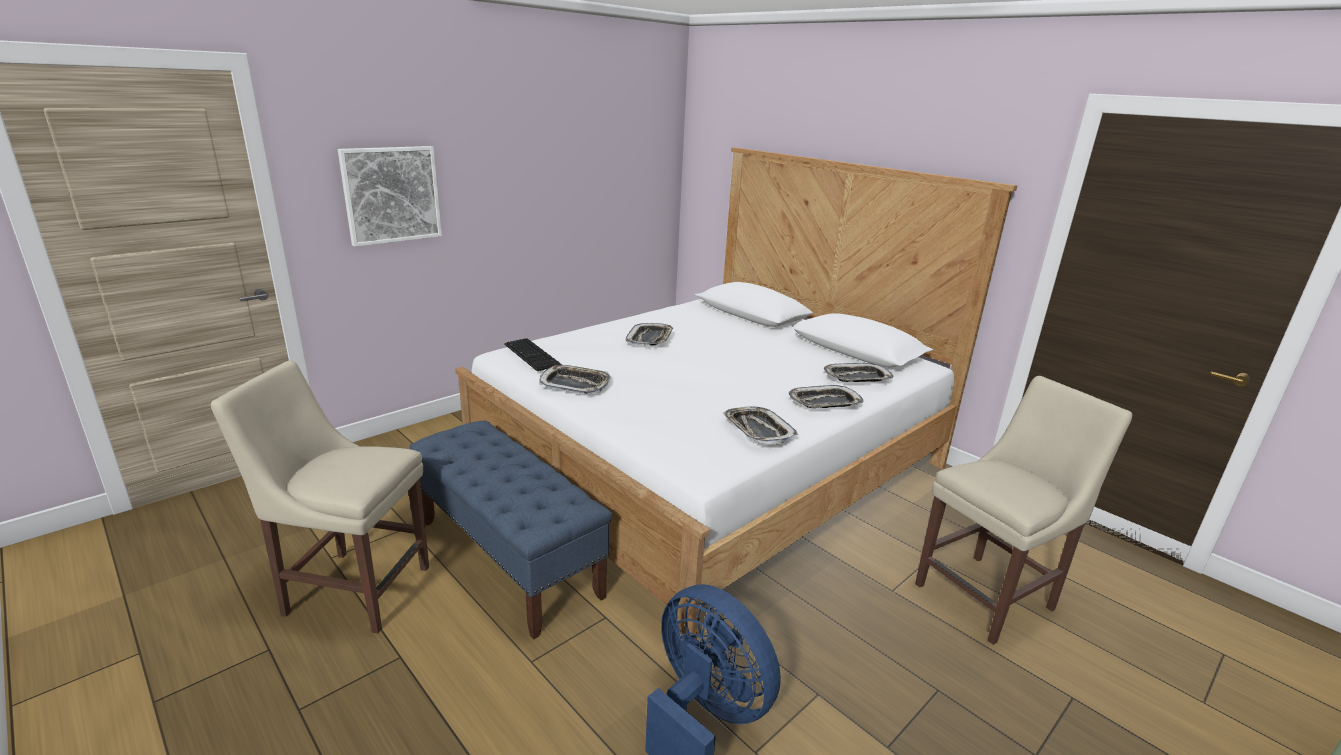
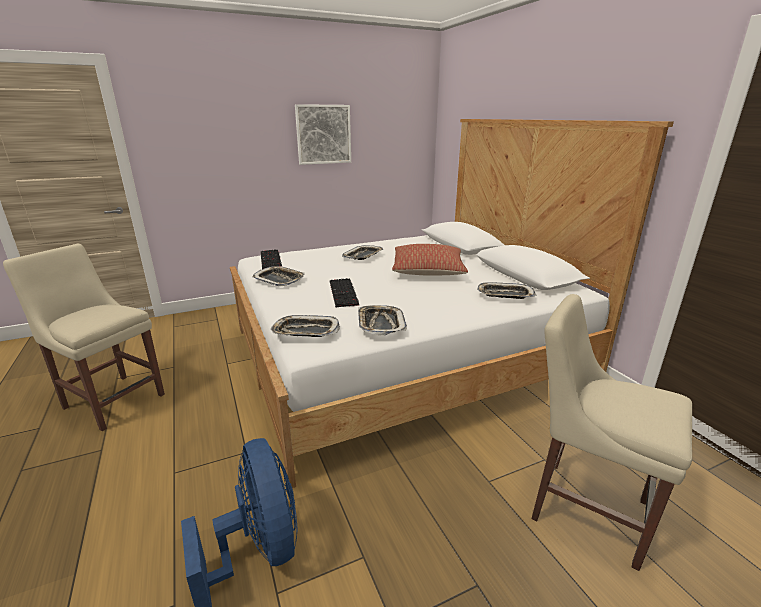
camera: 20 degrees right, 0 degrees up
(391, 195) = (205, 150): picture -> picture (323, 134)
(509, 558) = (216, 397): blue bench -> none
(676, 394) = (344, 293): none -> keyboard
(746, 354) = (428, 271): none -> pillow
(824, 403) = (458, 310): tray -> tray (305, 331)
(989, 595) = (583, 506): beige chair -> beige chair turned 135 degrees counterclockwise

